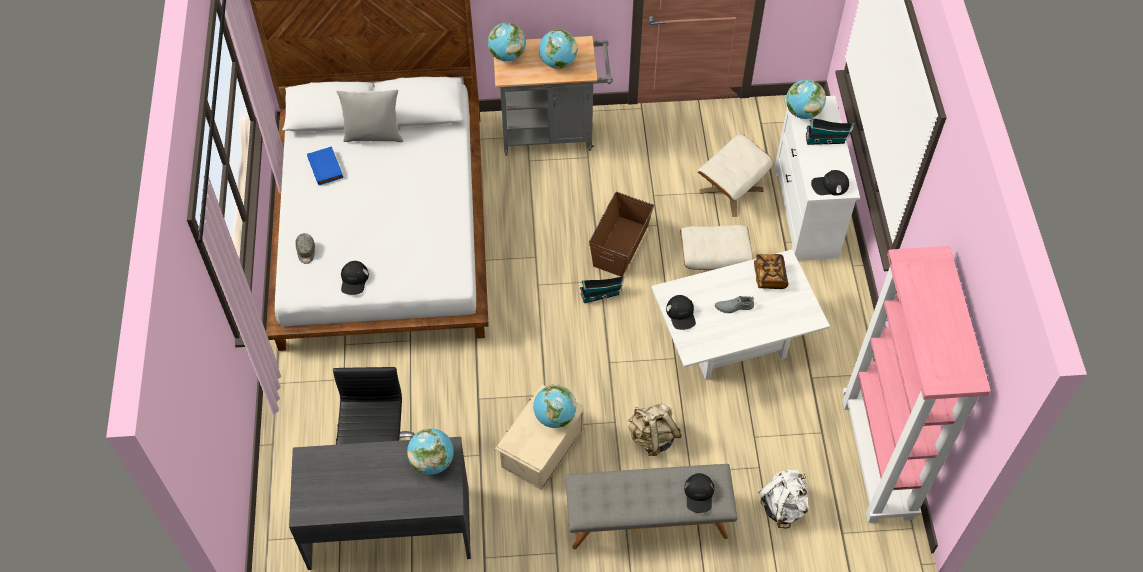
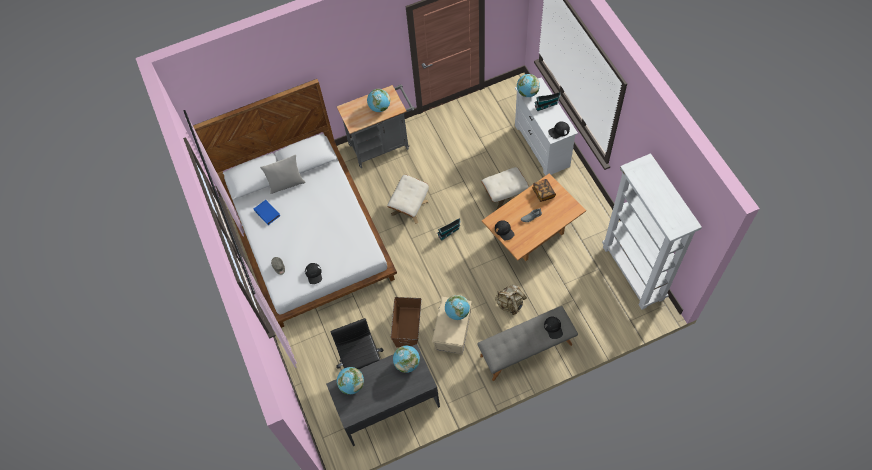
camera: 15 degrees left, 5 degrees up
(507, 55) = (348, 112): globe -> globe (352, 385)
(621, 245) = (448, 200): brown storage box -> brown storage box (408, 327)
(731, 190) = (496, 147): beige ottoman -> beige ottoman (409, 207)
(732, 342) = (531, 234): white coffee table -> brown coffee table
(783, 506) = (594, 317): white backpack -> none
(878, 459) = (634, 273): pink bookcase -> white bookcase

